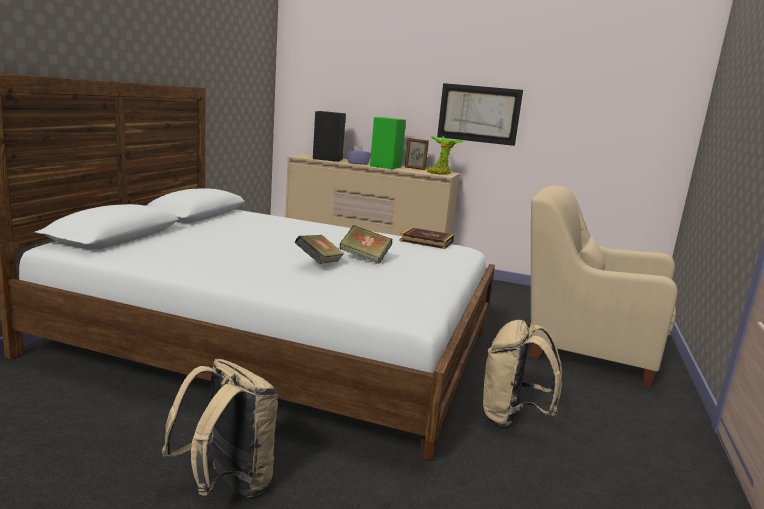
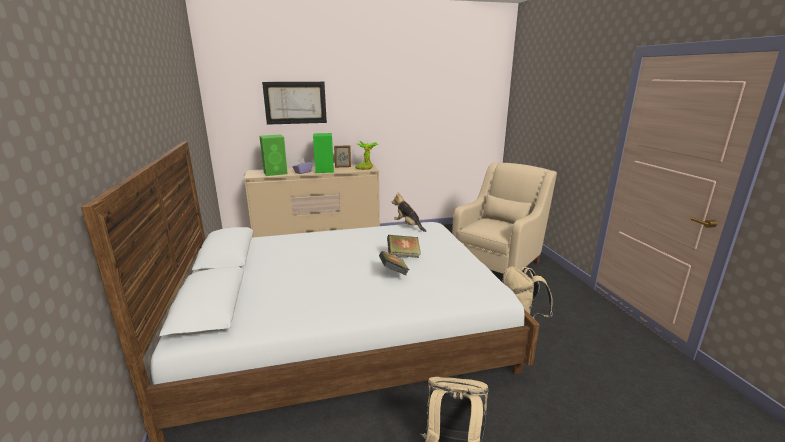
camera: 30 degrees left, 5 degrees up
(328, 159) = (276, 173): black speaker -> green speaker
(426, 241) = (408, 226): book -> plush toy
(479, 114) = (378, 121): picture -> picture (295, 103)
(584, 349) = (498, 262): beige armchair -> beige armchair turned 135 degrees clockwise

